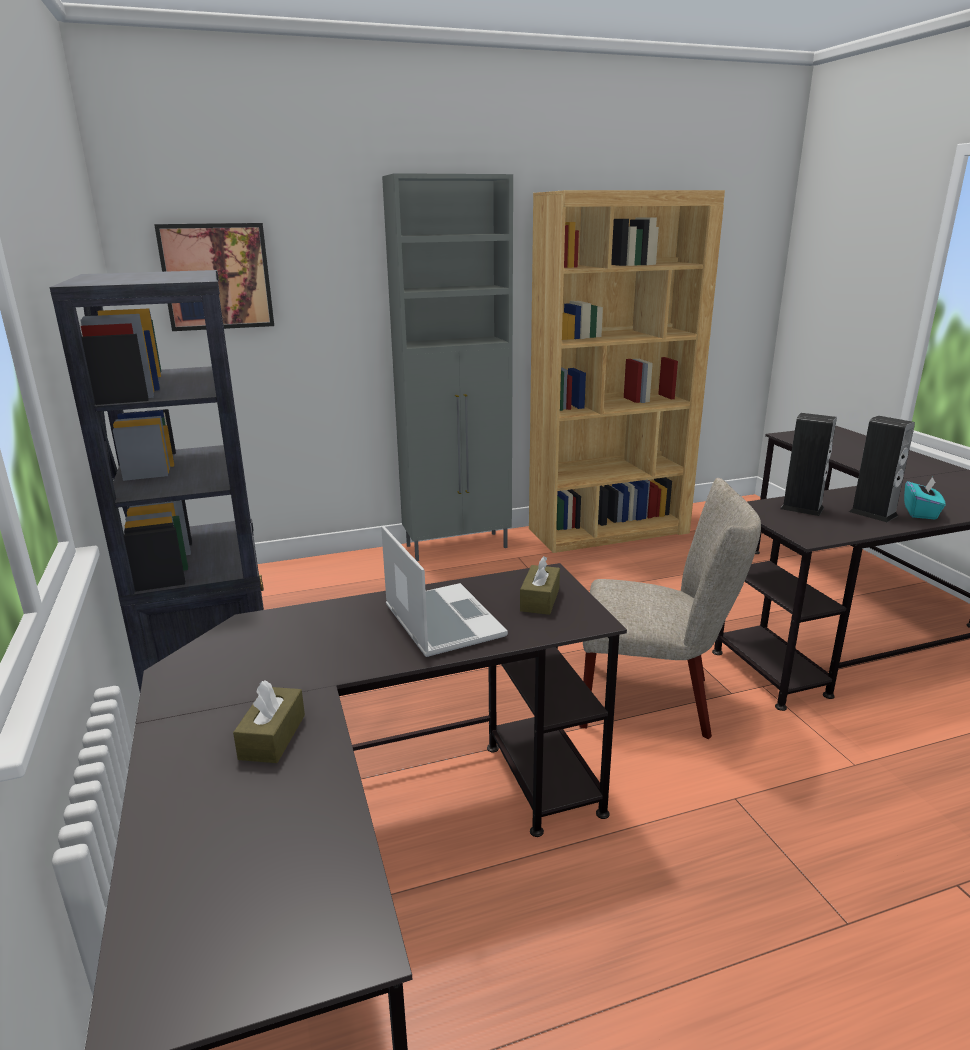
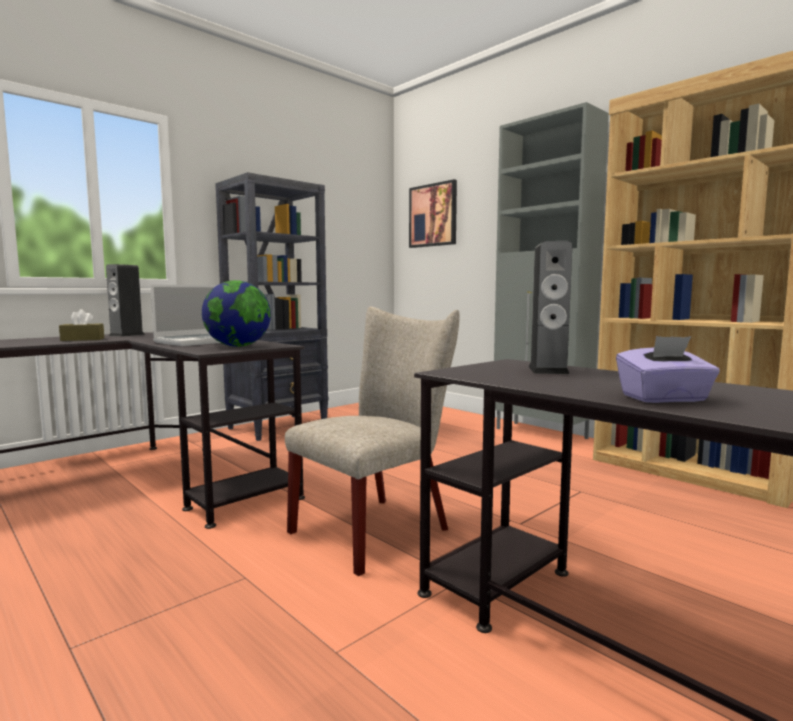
camera: 65 degrees right, 15 degrees down
(540, 600) = (238, 346): brown tissue box -> globe
(655, 701) = (378, 528): beige chair -> beige chair turned 120 degrees counterclockwise
(873, 513) = (596, 385): speaker -> speaker (127, 335)
(920, 512) = (664, 398): turquoise tissue box -> purple tissue box

